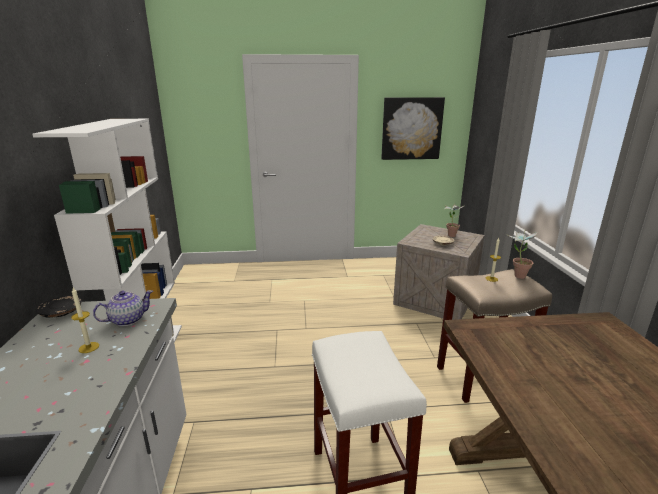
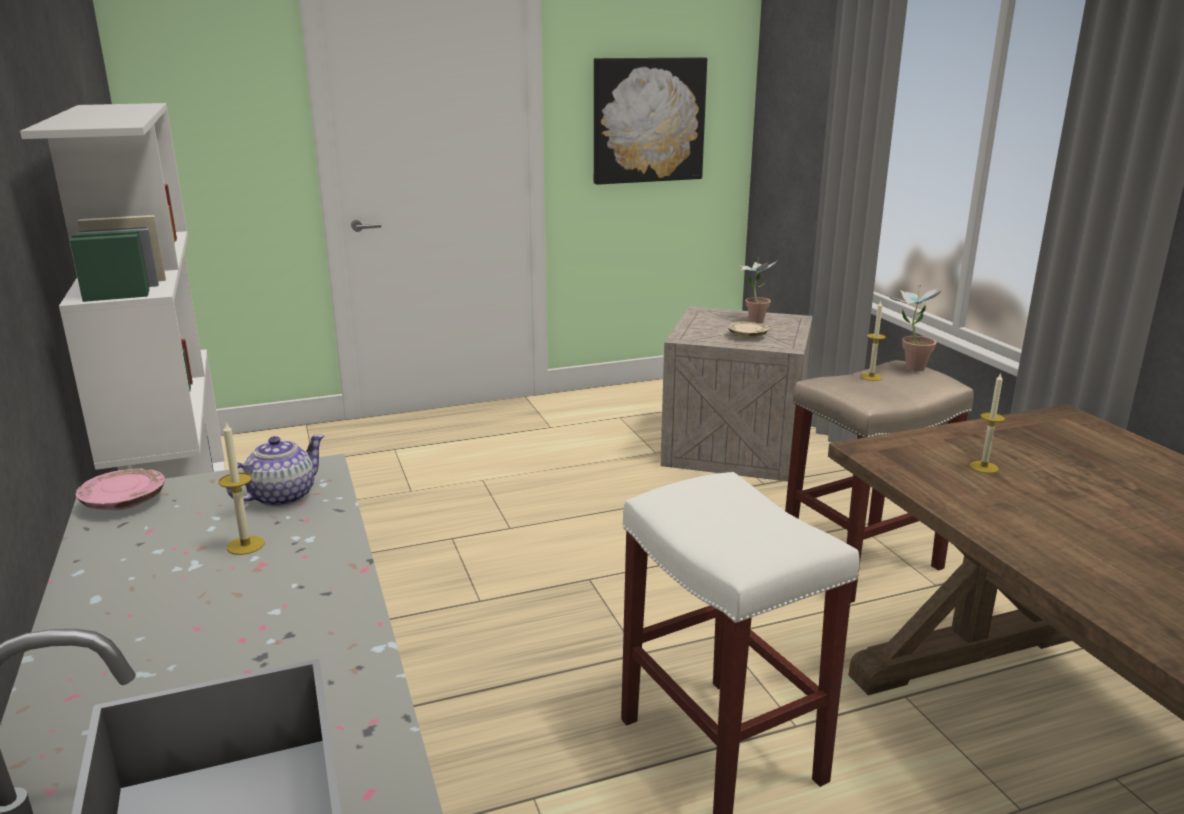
camera: 15 degrees left, 0 degrees up
(61, 312) = (124, 502): black plate -> pink plate
(532, 350) = (984, 467): none -> candle

